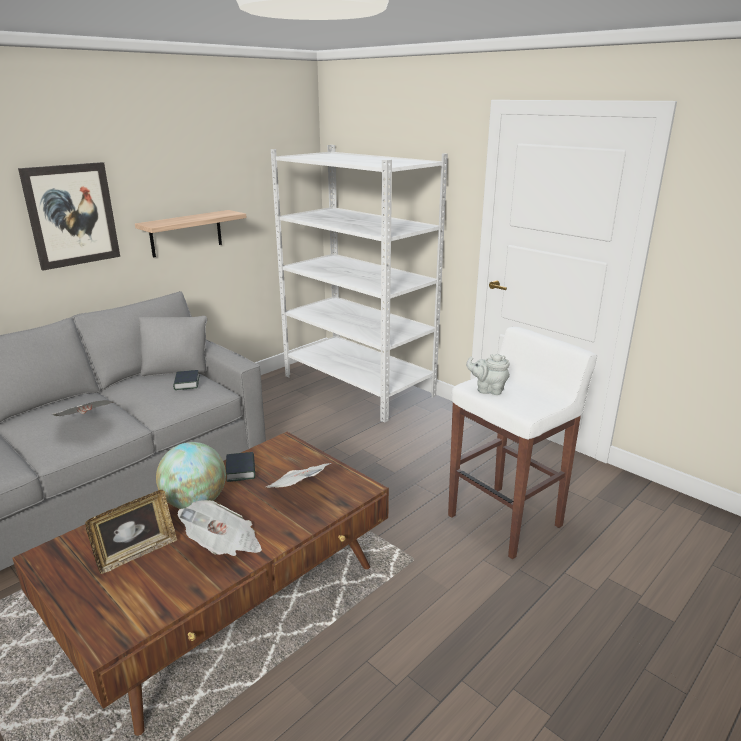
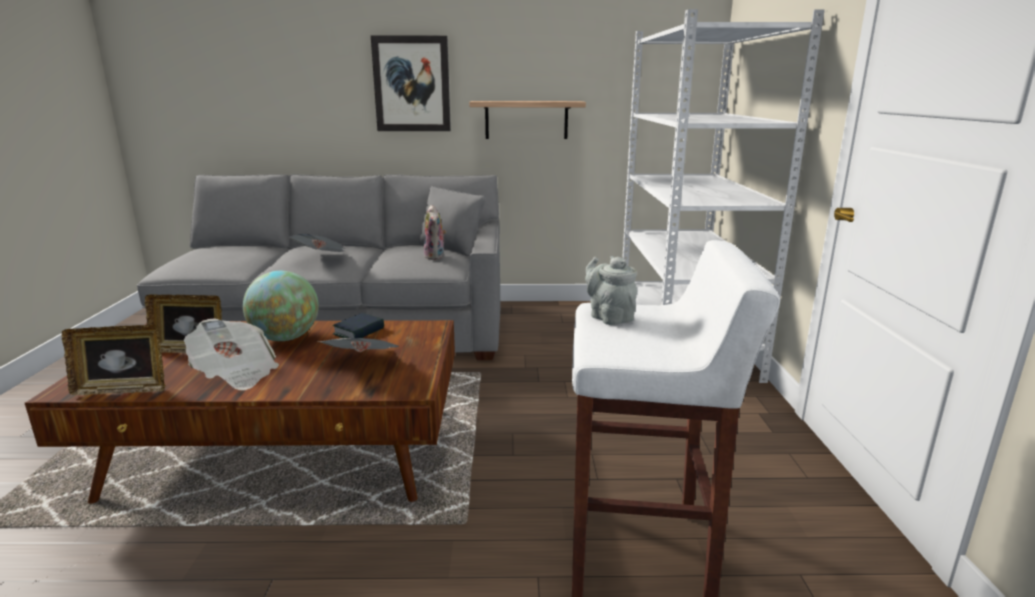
camera: 45 degrees right, 5 degrees down
(160, 608) = (122, 389): none -> picture frame
(186, 383) = (435, 256): book -> plush toy

